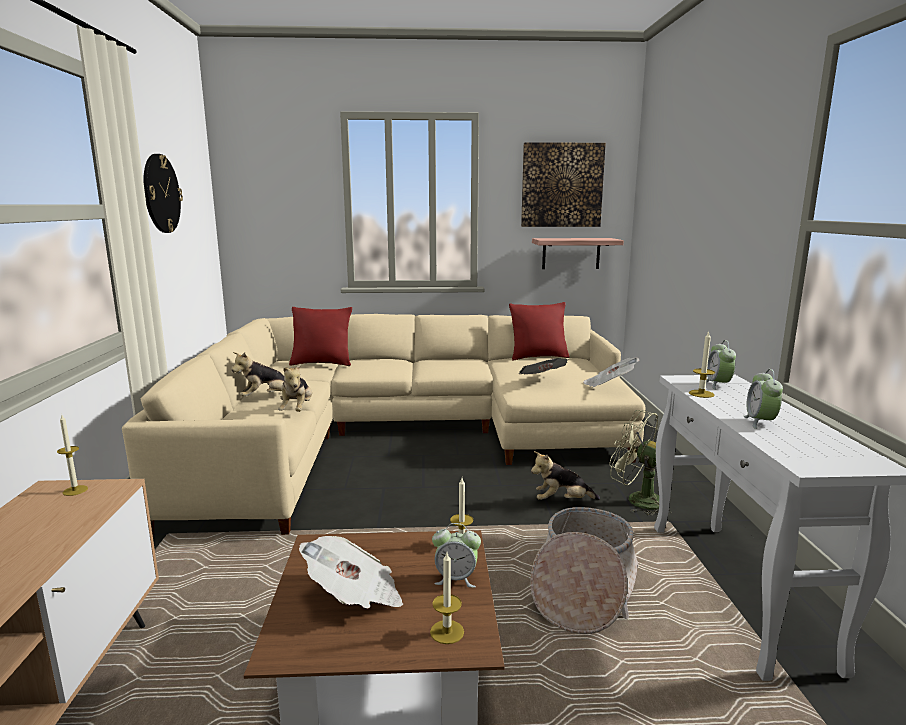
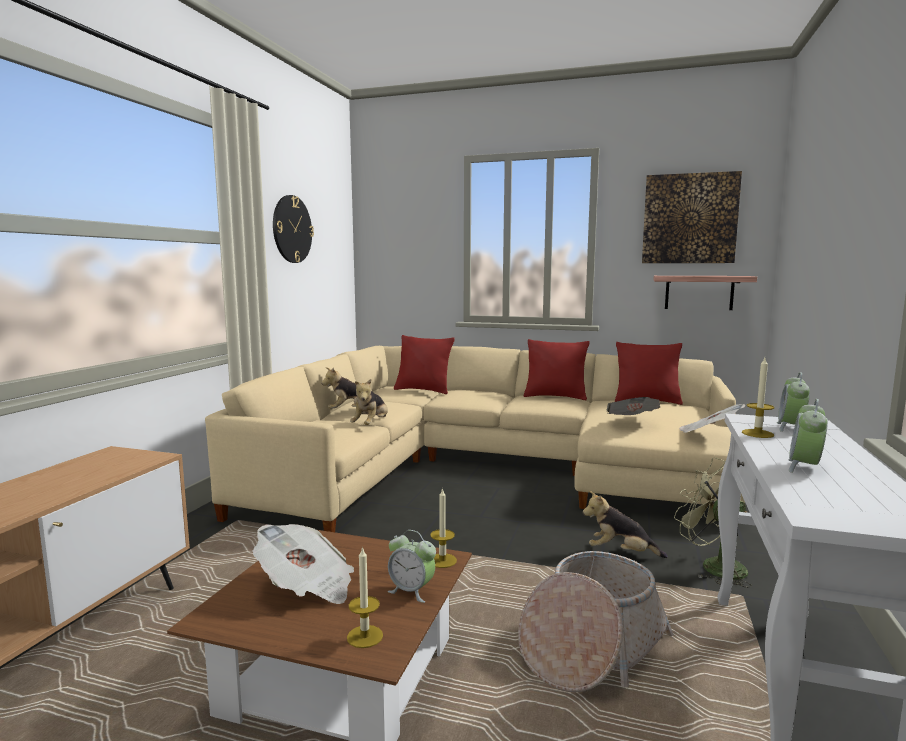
camera: 20 degrees right, 5 degrees down
(75, 490) = (126, 455): candle -> none
(456, 359) = (555, 397): none -> red pillow

